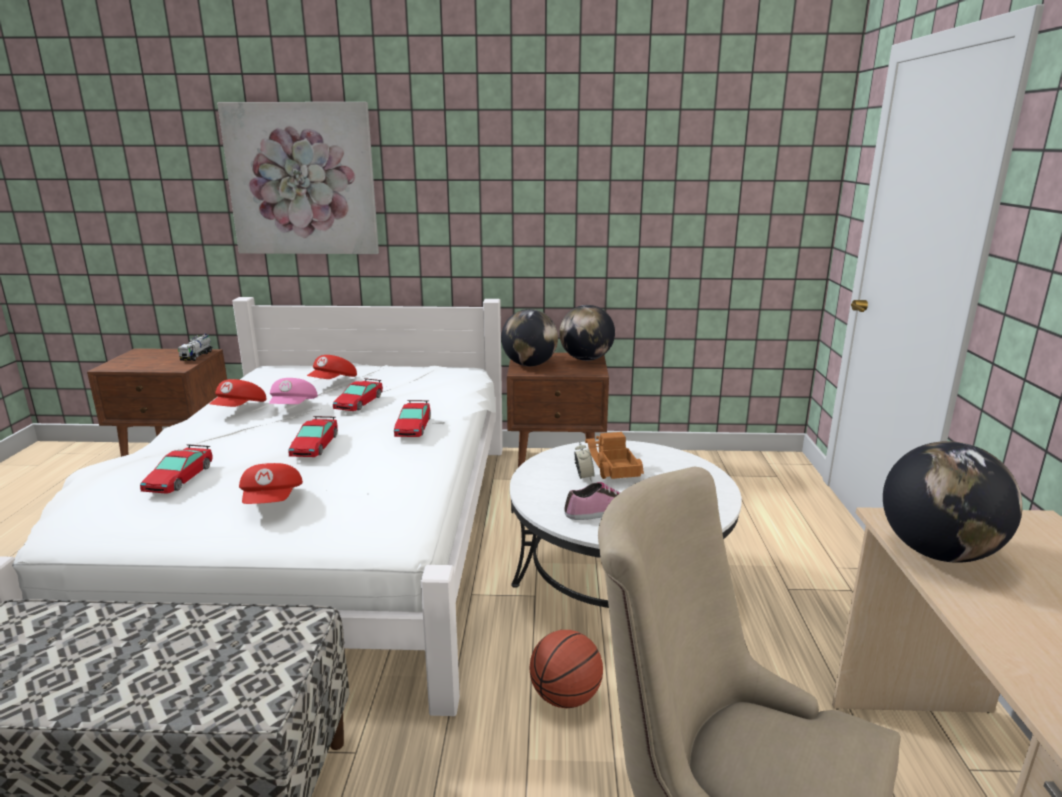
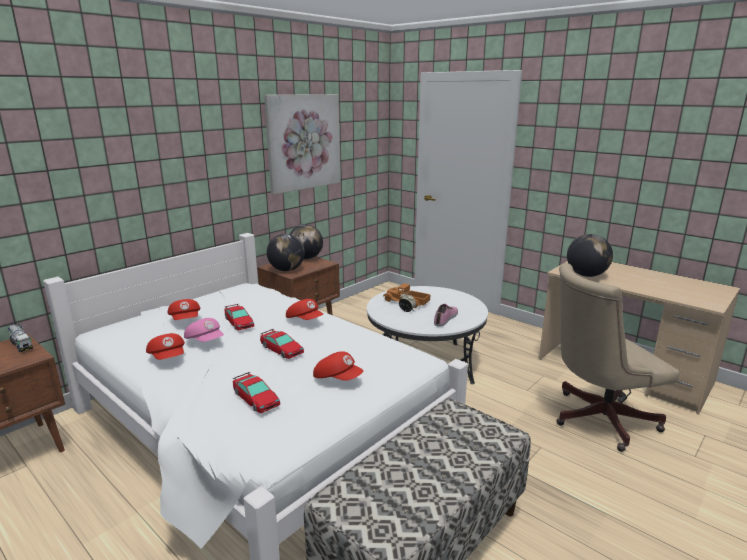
camera: 50 degrees left, 0 degrees up
(302, 180) = (94, 166): picture -> picture (303, 142)
(412, 427) = (305, 320): toy car -> red cap
(565, 697) = (479, 406): basketball -> none

